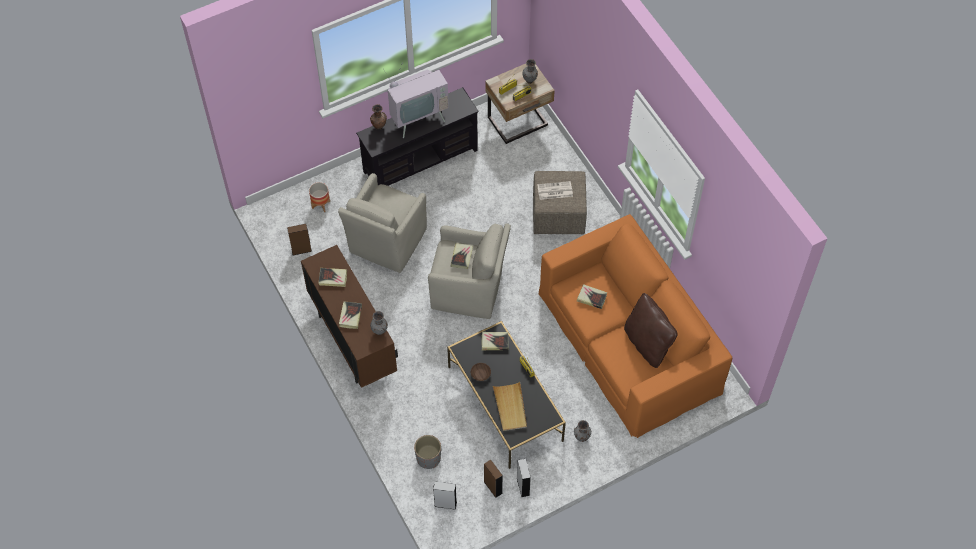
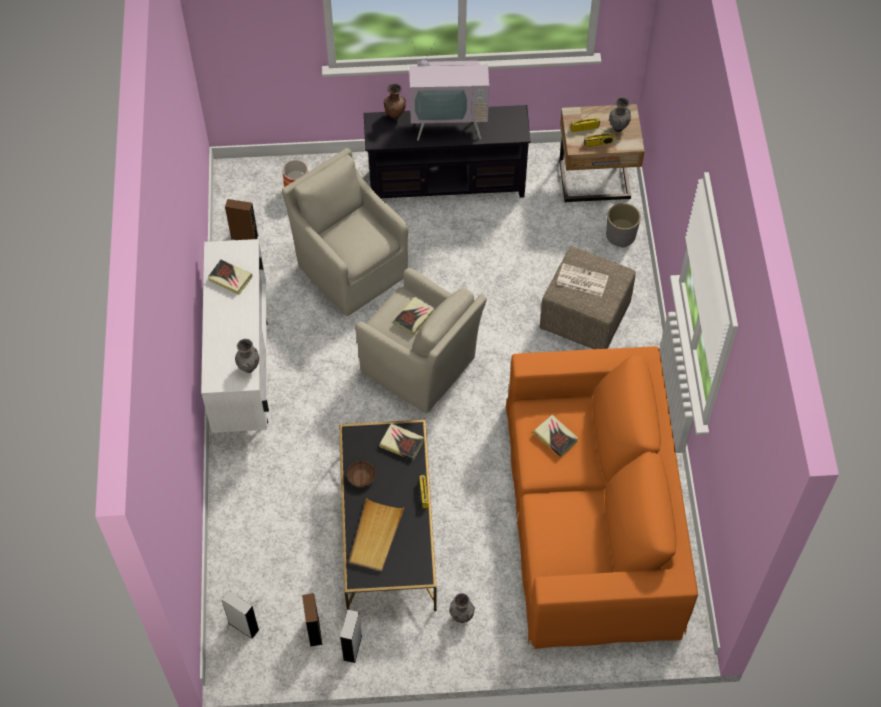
camera: 25 degrees right, 0 degrees up
(350, 316) = (225, 334): book -> none
(353, 342) = (243, 373): brown cabinet -> white cabinet
(386, 242) = (350, 267): beige armchair -> beige armchair turned 90 degrees clockwise
(428, 458) = (254, 558): grey planter -> grey planter (620, 235)
(647, 344) = (597, 528): brown pillow -> none

